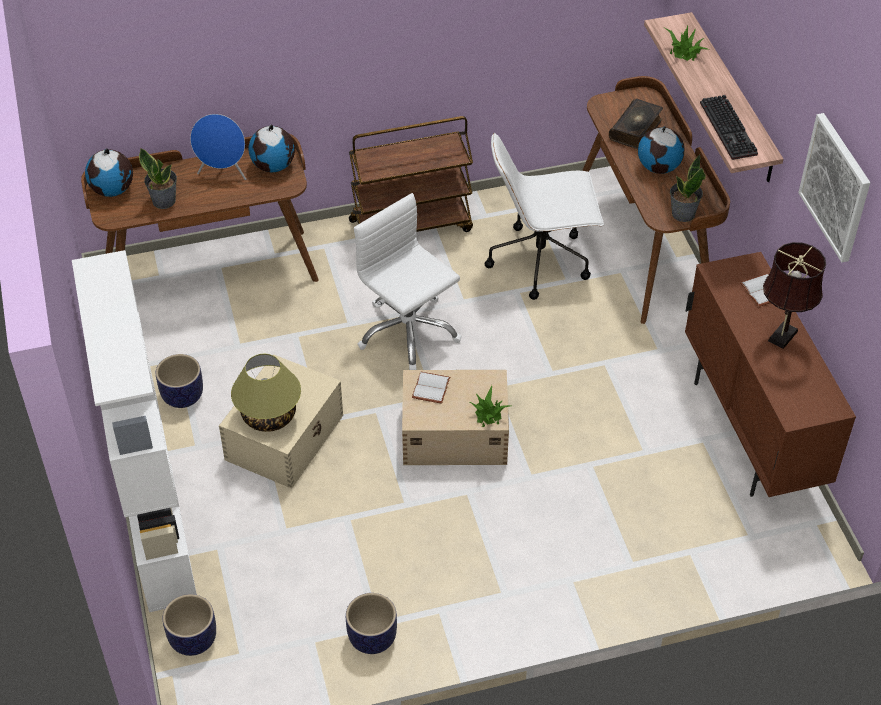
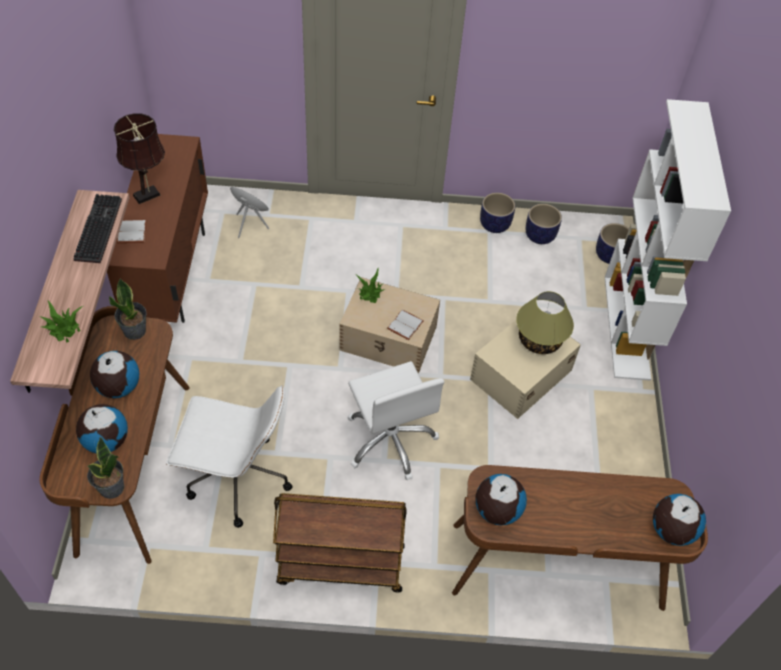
camera: 165 degrees left, 5 degrees up
(164, 200) = (618, 498): potted plant -> potted plant (111, 488)
(182, 396) = (599, 436): planter -> planter (540, 236)
(223, 173) = (552, 517): blue speaker -> blue speaker (250, 224)
(636, 130) = (106, 440): book -> globe
(836, 187) = (90, 91): picture -> none

